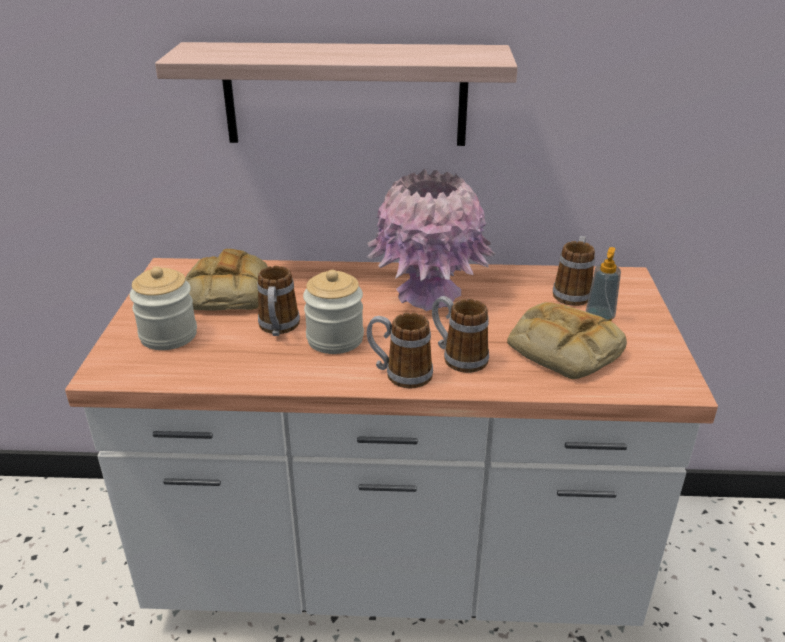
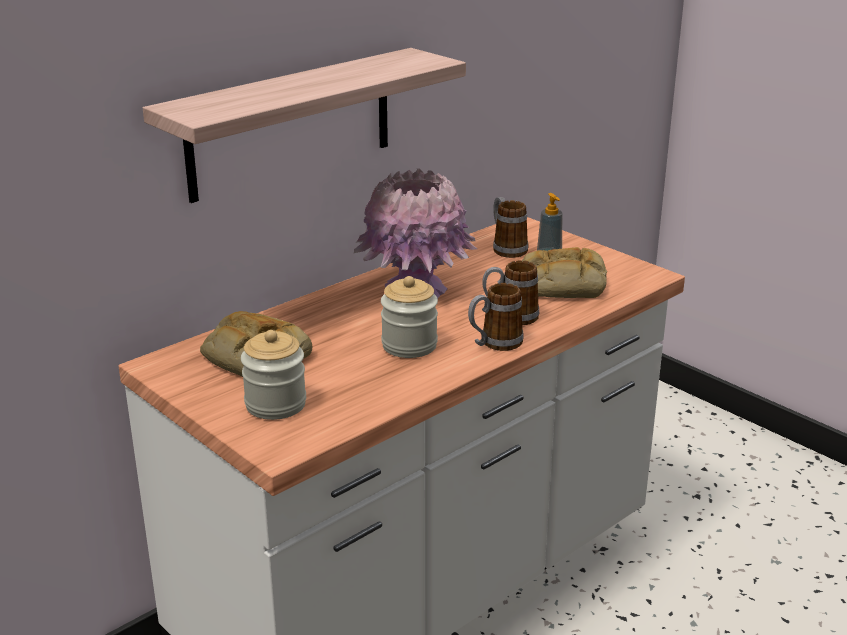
camera: 45 degrees left, 5 degrees down
(278, 329) = (354, 359): mug -> none

